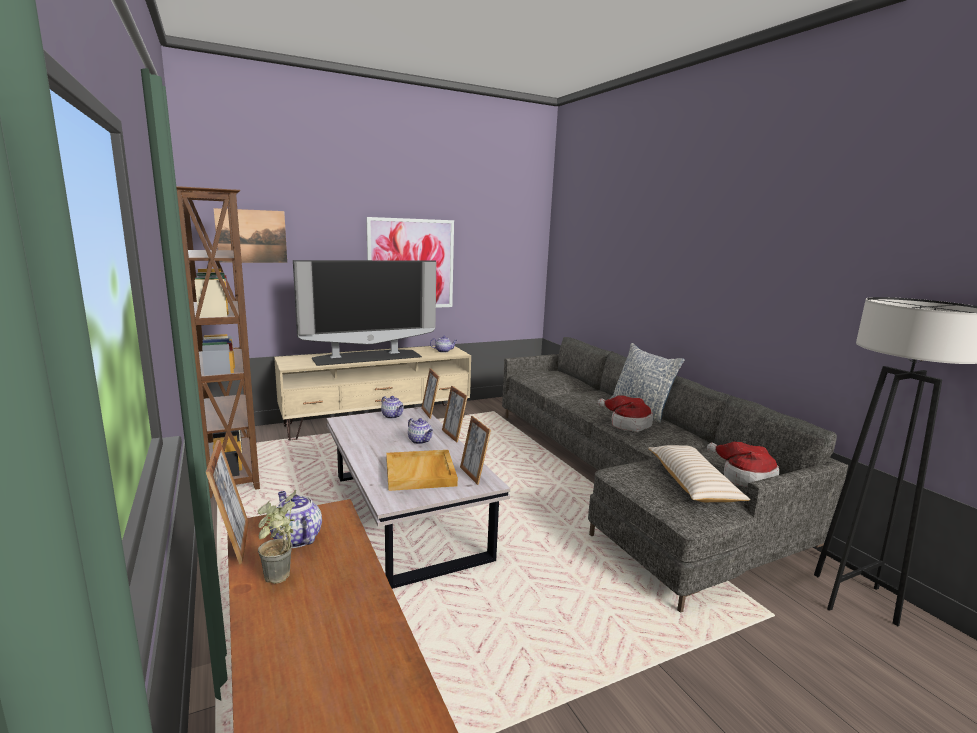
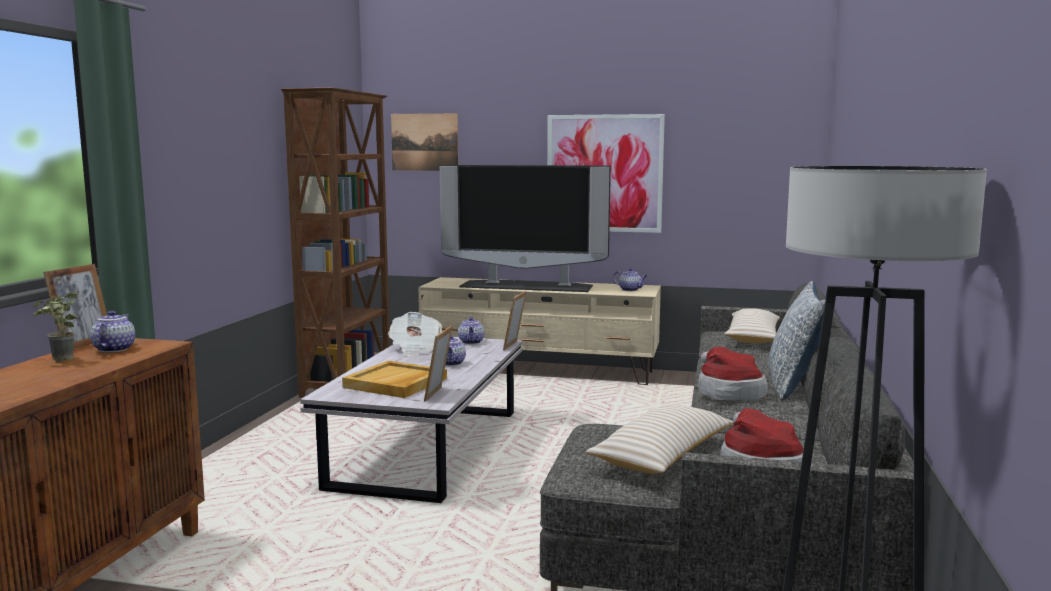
camera: 40 degrees right, 5 degrees down
(364, 433) = (415, 349): none -> newspaper
(453, 435) = (494, 365): picture frame -> none
(552, 377) = (752, 337): none -> beige pillow

